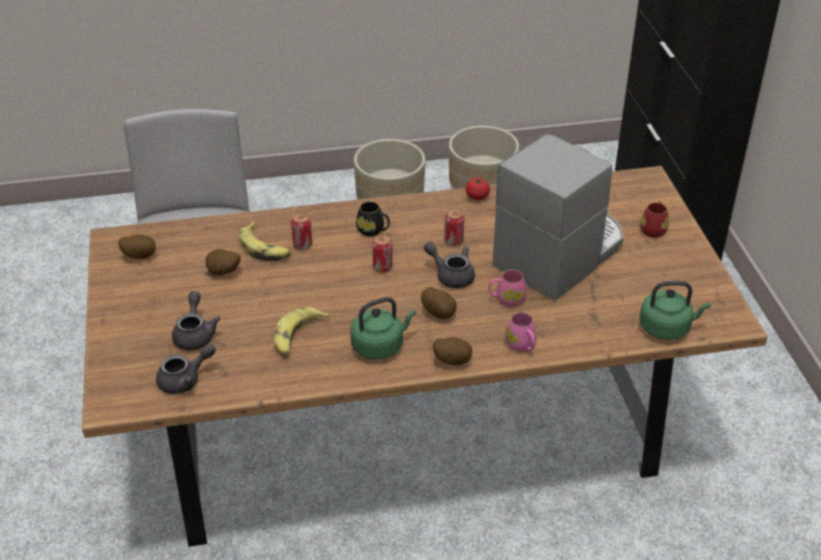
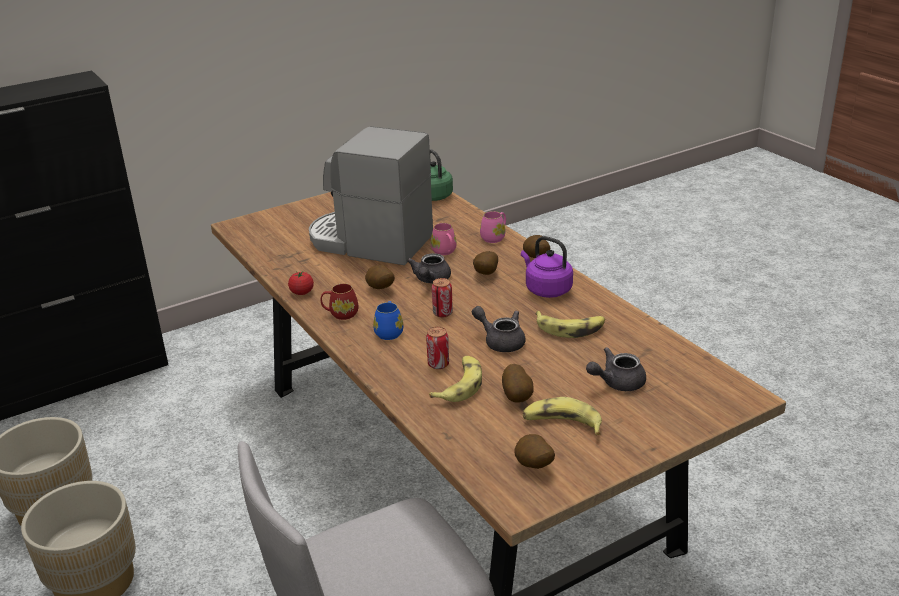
camera: 110 degrees left, 10 degrees down
(172, 285) = (562, 424): none -> banana
(185, 380) = (676, 367): grey teapot -> grey teapot (500, 341)
(373, 231) = (389, 331): black mug -> blue mug
(380, 346) = (546, 289): green kettle -> purple kettle
(453, 241) = (380, 289): can -> potato
(653, 229) = (311, 214): red mug -> red mug (340, 314)

